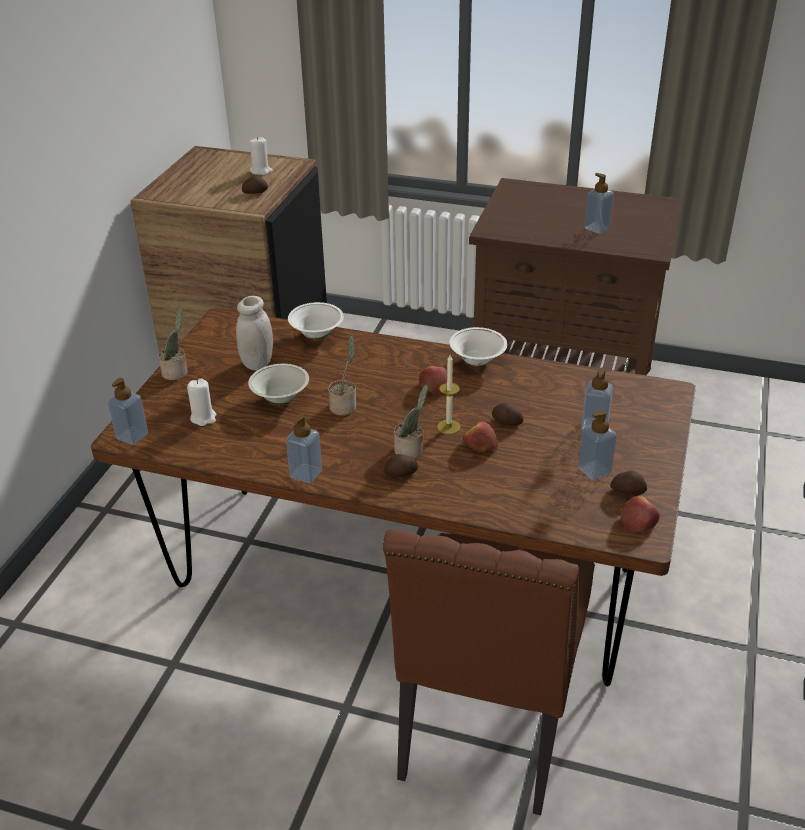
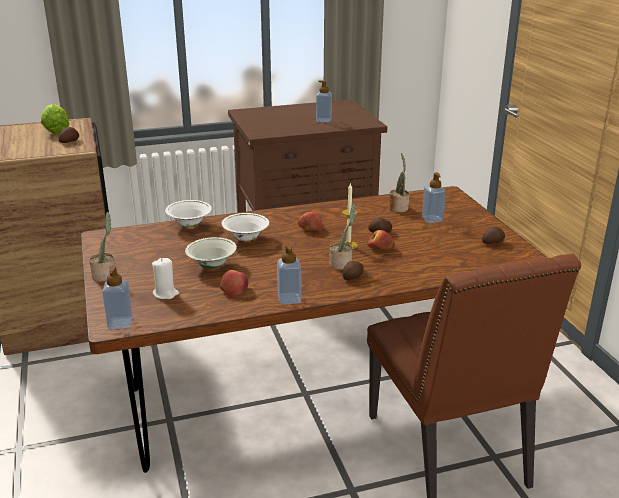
camera: 35 degrees left, 10 degrees down
(257, 363) = (165, 251): white jar -> none
(261, 171) = (56, 130): white candle -> lettuce
(344, 406) = (264, 256): potted plant -> potted plant (398, 208)
(477, 361) = (319, 209): white bowl -> white bowl (245, 239)
(594, 470) = (461, 239): soap dispenser -> none
(638, 520) = (516, 253): apple -> apple (233, 289)

